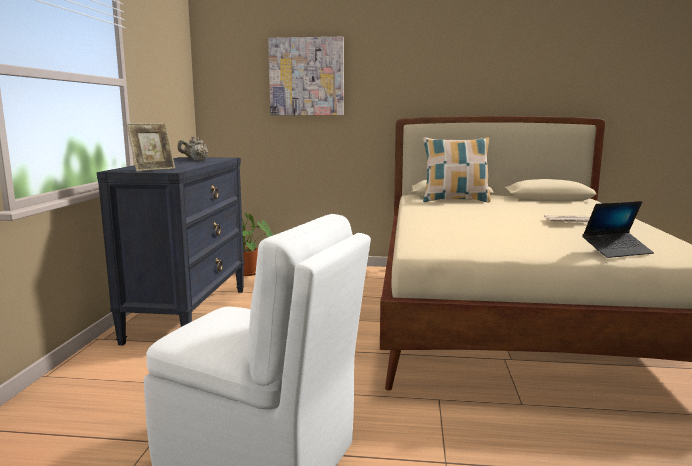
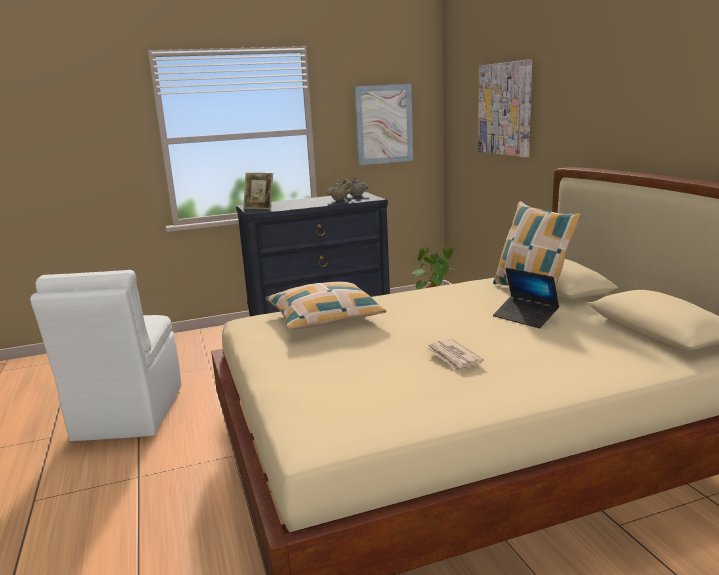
camera: 65 degrees right, 5 degrees up
(167, 85) = (384, 124): none -> picture
(452, 231) = (324, 317): none -> pillow
(617, 251) = (295, 393): laptop -> laptop (525, 317)

